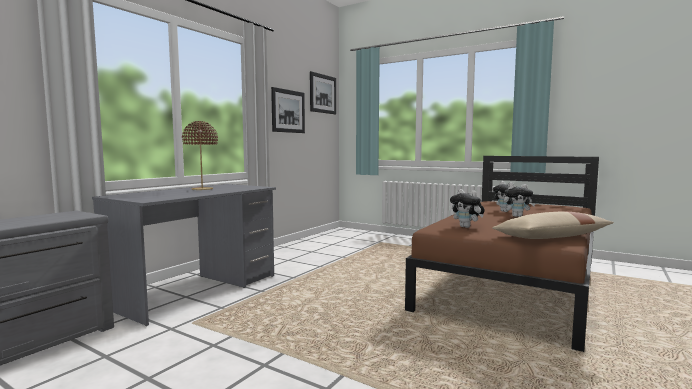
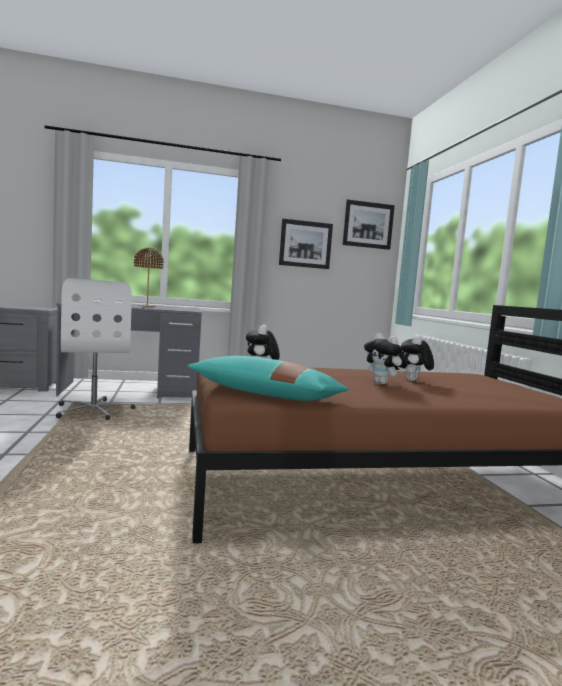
camera: 45 degrees right, 0 degrees up
(239, 320) = (94, 410): none -> white office chair
(551, 238) = (266, 395): beige pillow -> turquoise pillow

